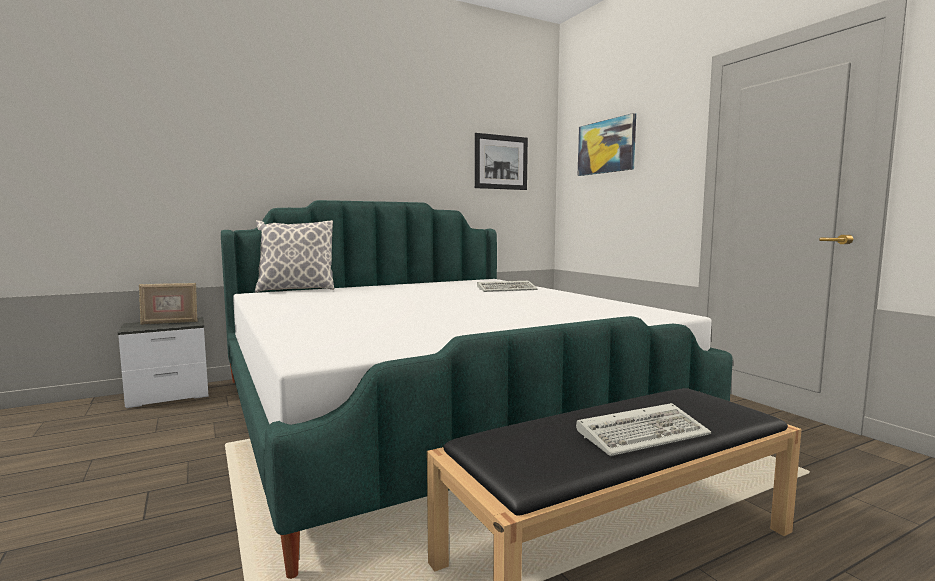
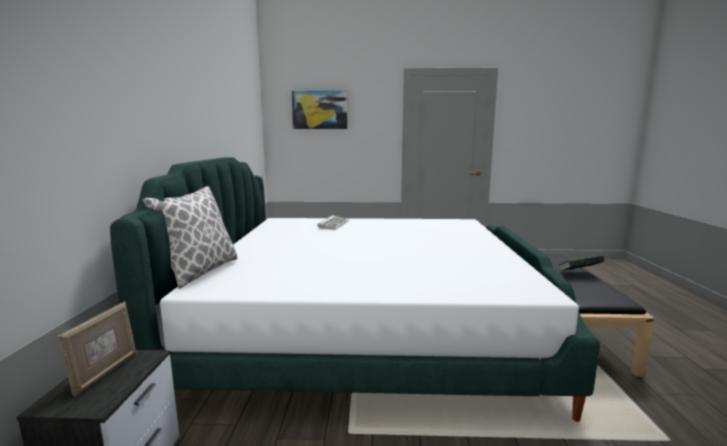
camera: 60 degrees left, 5 degrees up
(501, 162) = (246, 115): picture -> none
(644, 434) = (579, 274): keyboard -> book

